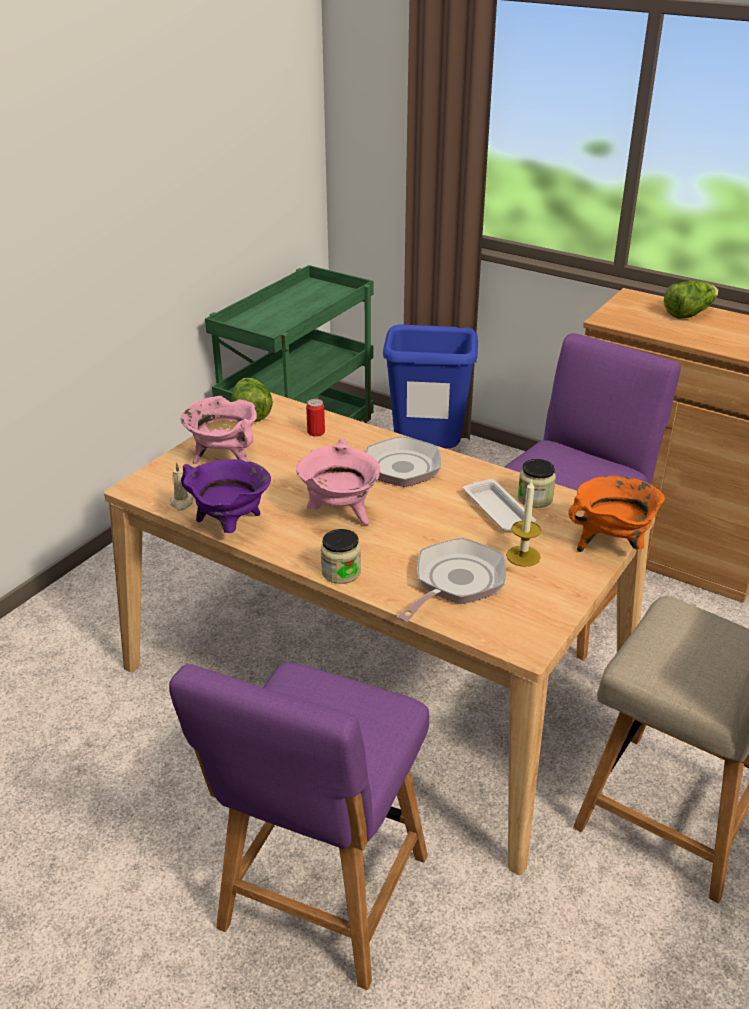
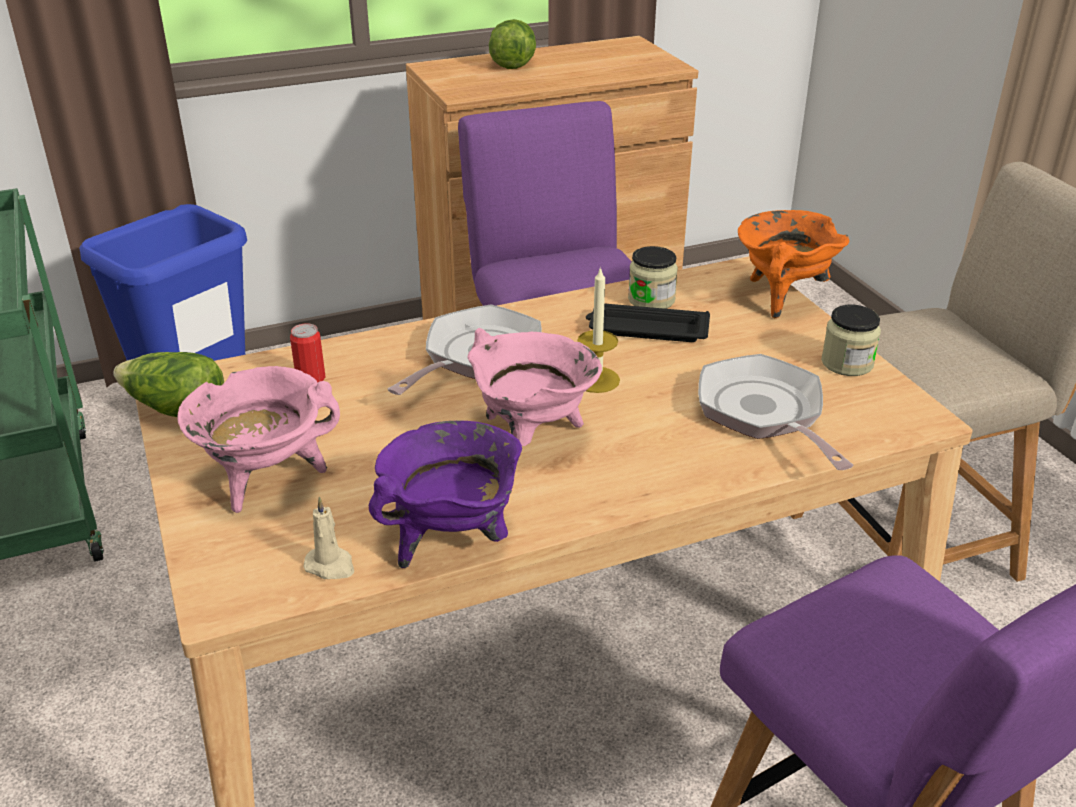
camera: 55 degrees left, 0 degrees up
(341, 572) = (664, 486): jar -> jar (847, 363)
(496, 509) = (646, 329): white tray -> black tray
(523, 556) = (753, 351): candle -> candle (596, 380)

